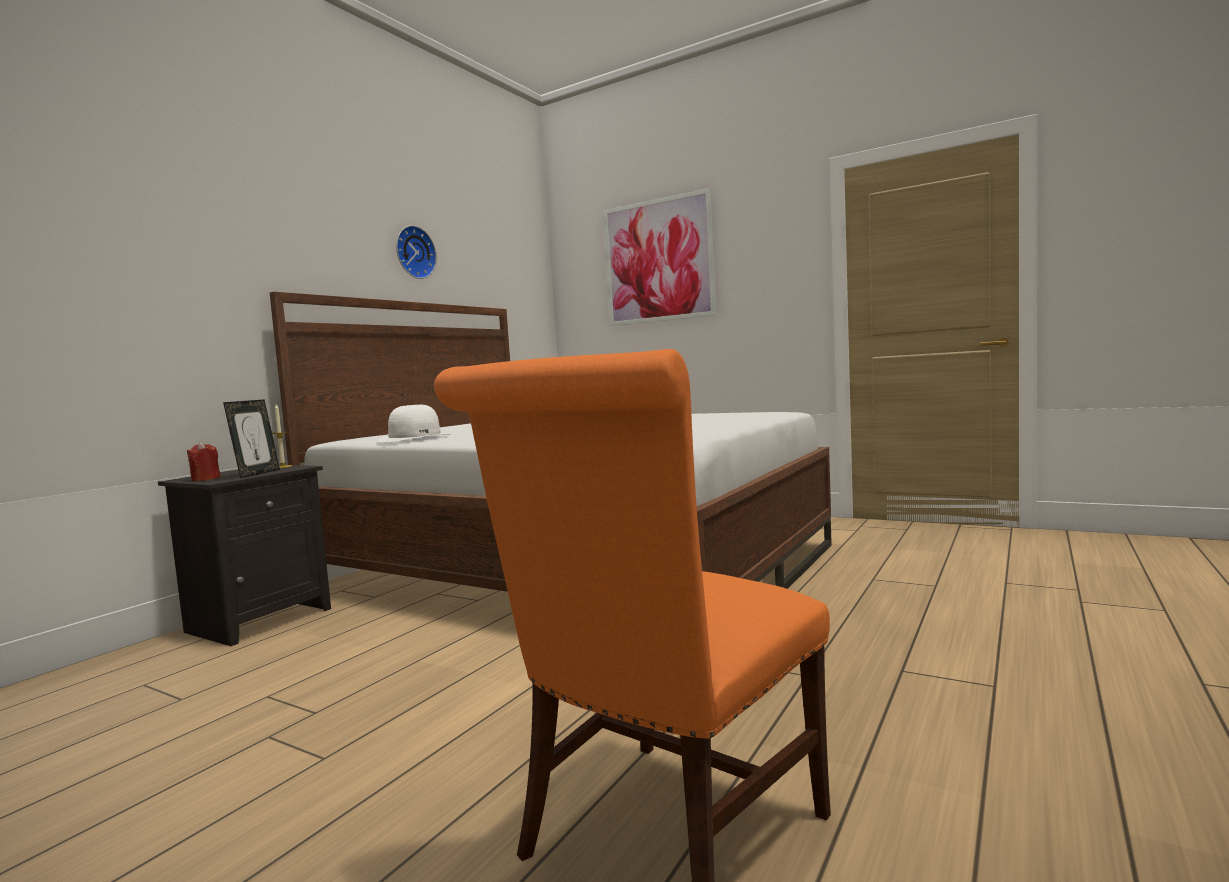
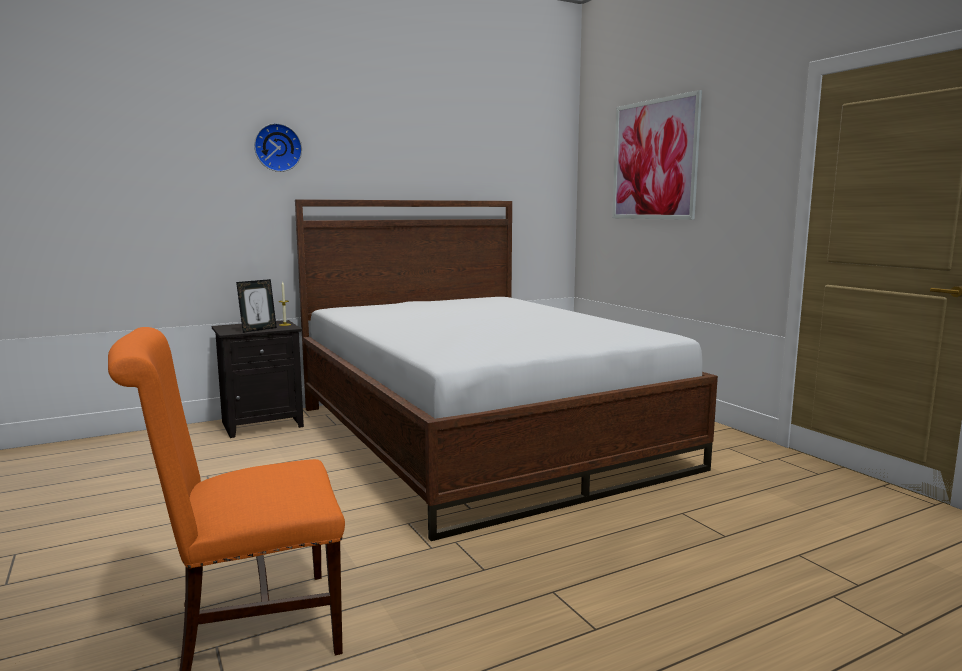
camera: 30 degrees right, 5 degrees up
(205, 479) = (229, 329): red candle -> none
(413, 252) = (424, 158): wall clock -> wall clock (277, 148)
(415, 438) = (363, 316): white hat -> none

